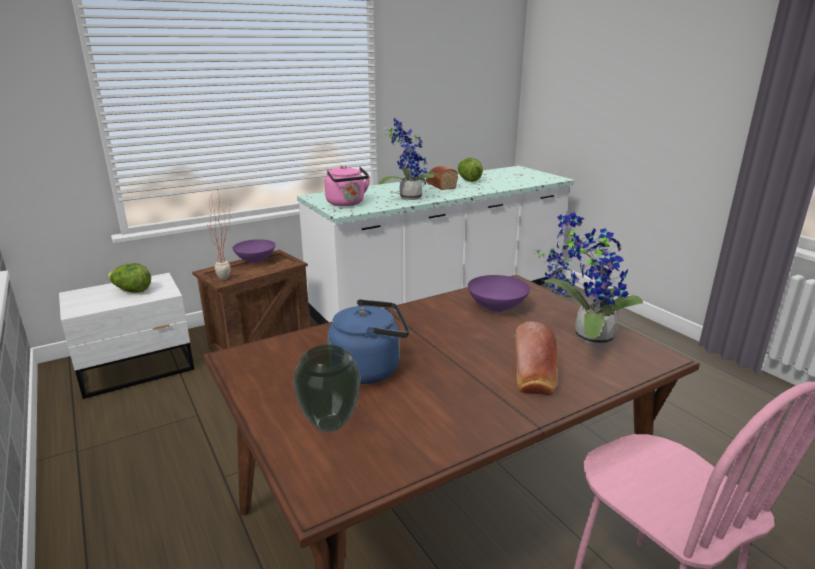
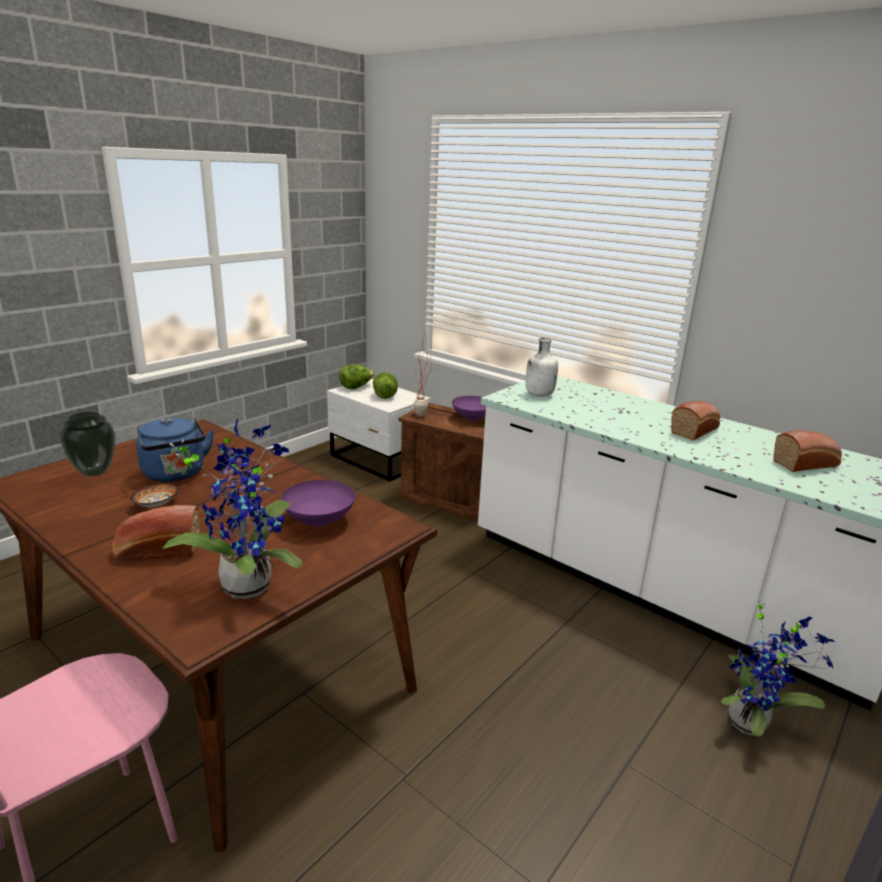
camera: 70 degrees right, 0 degrees up
(347, 203) = (538, 395): pink kettle -> white bottle
(408, 197) = (606, 419): potted plant -> none
(441, 379) = (155, 505): none -> bowl
(468, 180) = (758, 445): lettuce -> lettuce (356, 387)
(495, 178) = (806, 463): none -> bread

